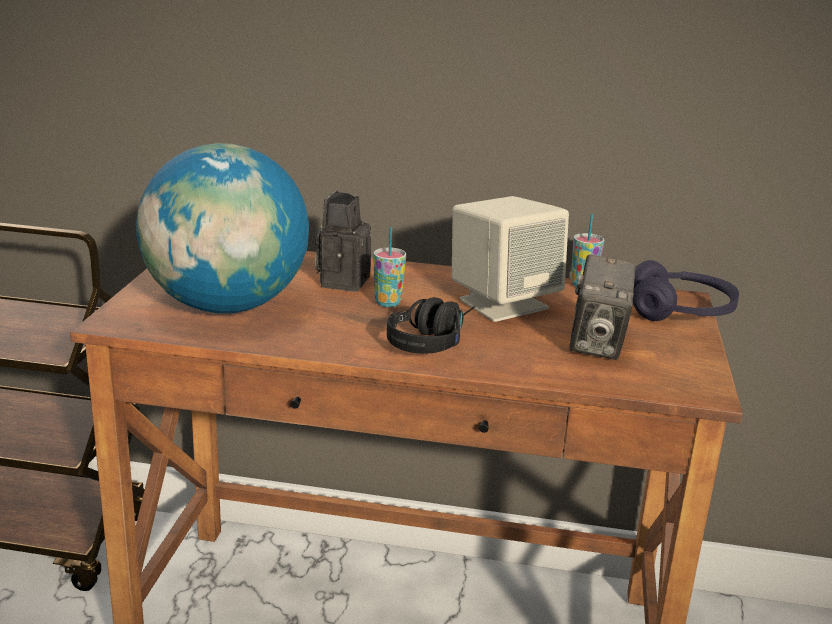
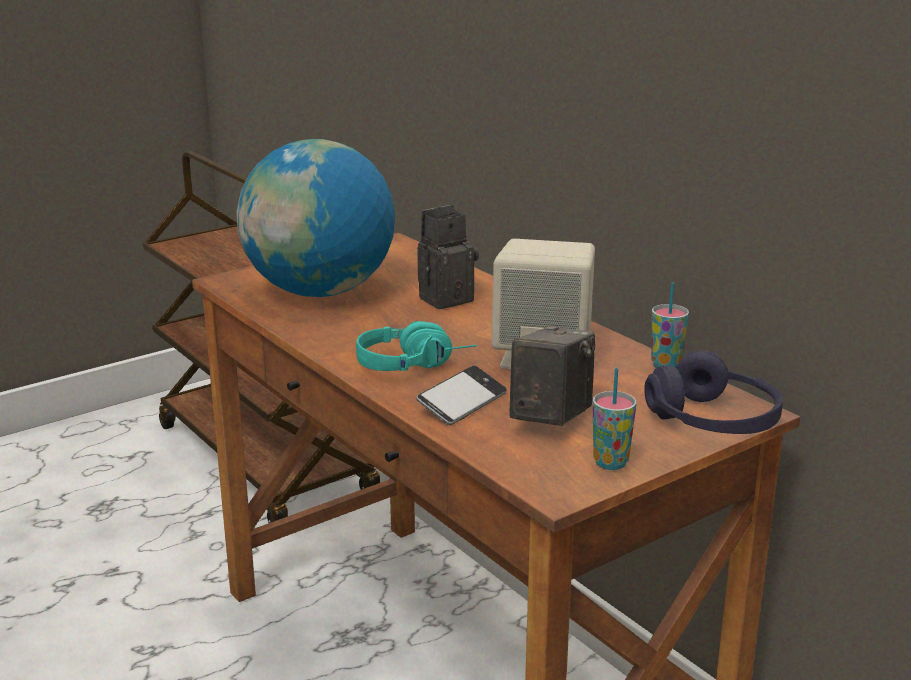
camera: 45 degrees right, 0 degrees up
(388, 303) = (444, 325): cup -> cup (610, 463)
(432, 340) = (415, 364): black headphones -> turquoise headphones
(525, 356) = (462, 403): none -> phone
(597, 344) = (551, 417): camera -> camera turned 150 degrees clockwise

